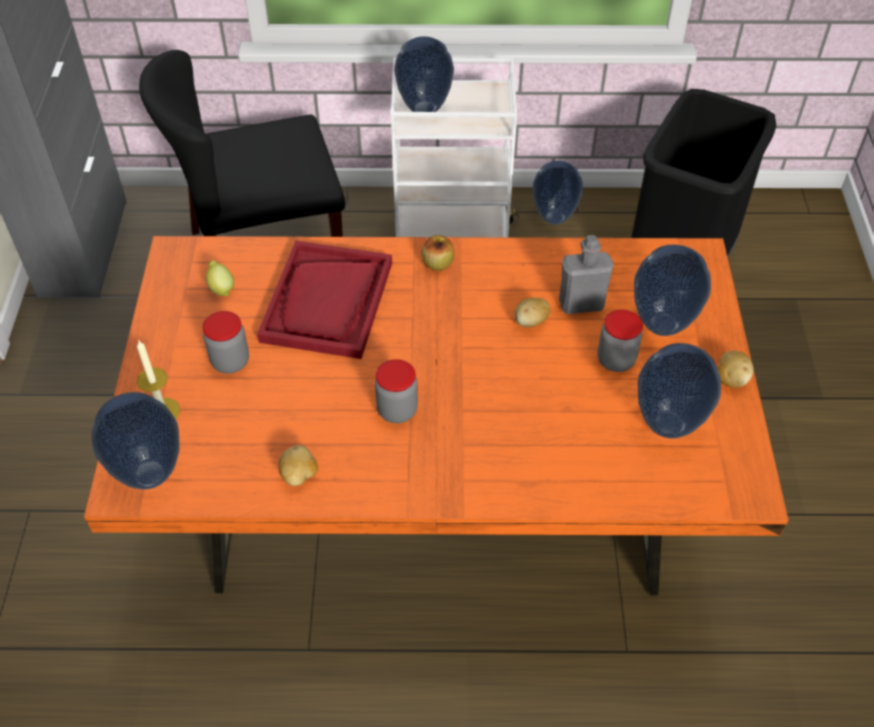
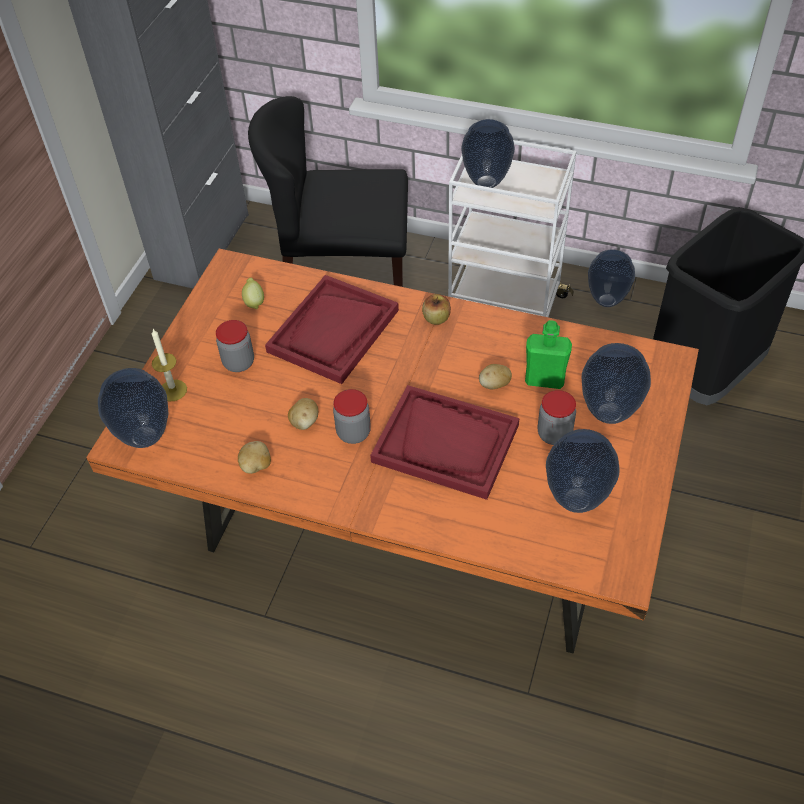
camera: 20 degrees right, 0 degrees up
(505, 398) = (446, 443): none -> red tray
(581, 304) = (544, 379): grey bottle -> green bottle
(730, 379) = (649, 474): potato -> potato (304, 422)

